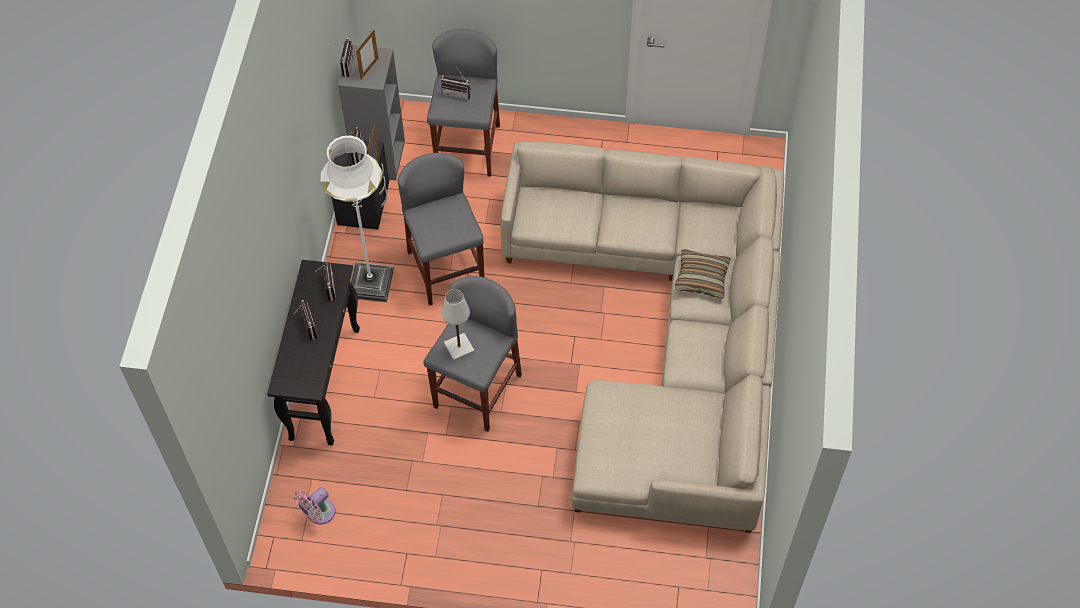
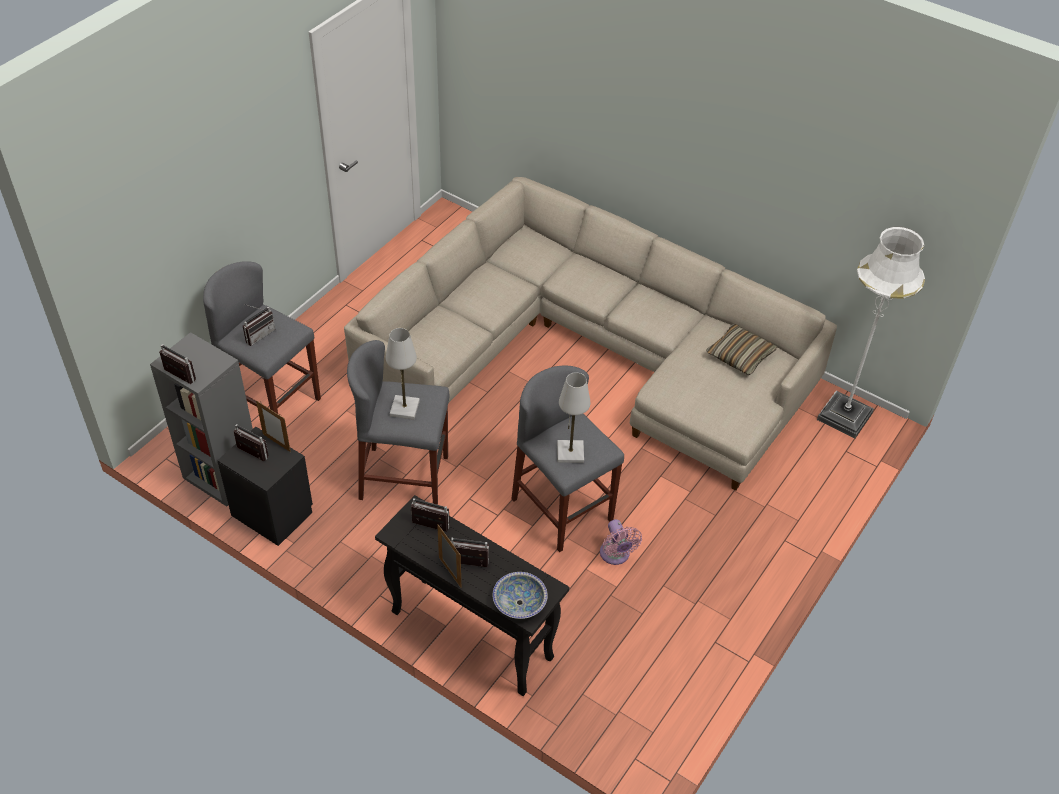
camera: 65 degrees left, 10 degrees down
(289, 374) = (519, 602): none -> bowl
(318, 514) = (629, 703): pink fan -> pink fan (615, 555)
(369, 68) = (199, 359): picture frame -> picture frame (450, 572)
(371, 283) = (375, 545): white floor lamp -> white floor lamp (844, 416)
(439, 220) = (404, 408): none -> white table lamp
(701, 278) = (581, 278): pillow -> pillow (740, 355)

